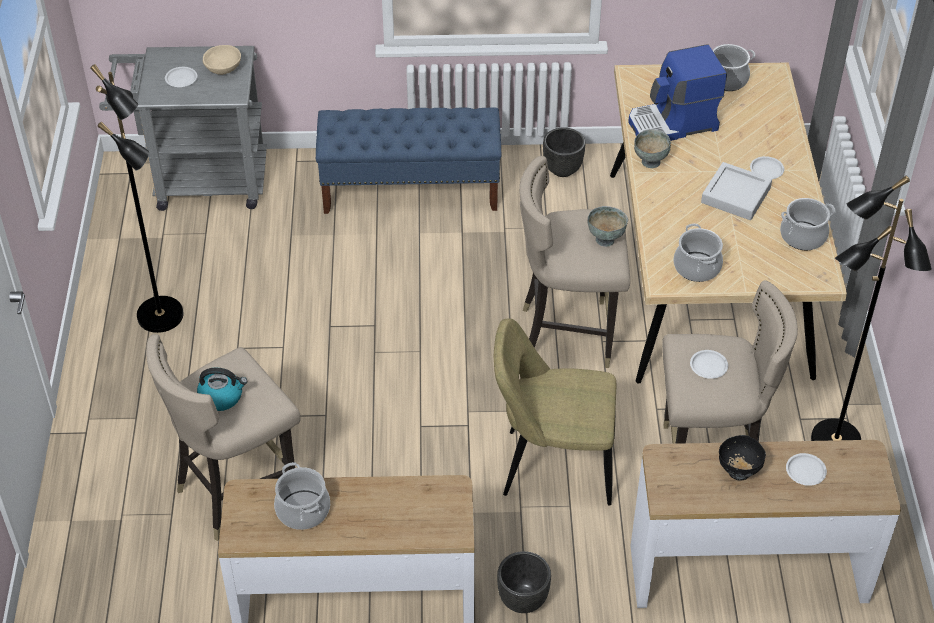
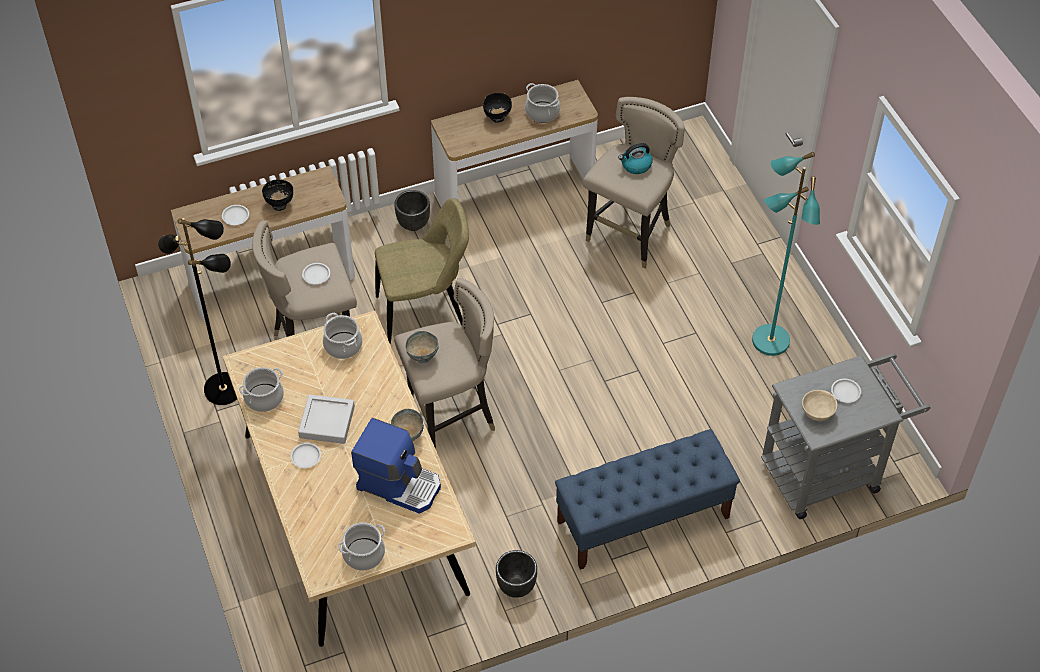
camera: 160 degrees right, 5 degrees up
(162, 315) = (769, 341): black floor lamp -> turquoise floor lamp
(373, 520) = (497, 118): none -> black bowl
(673, 124) = (399, 484): coffee machine -> coffee machine turned 60 degrees clockwise

